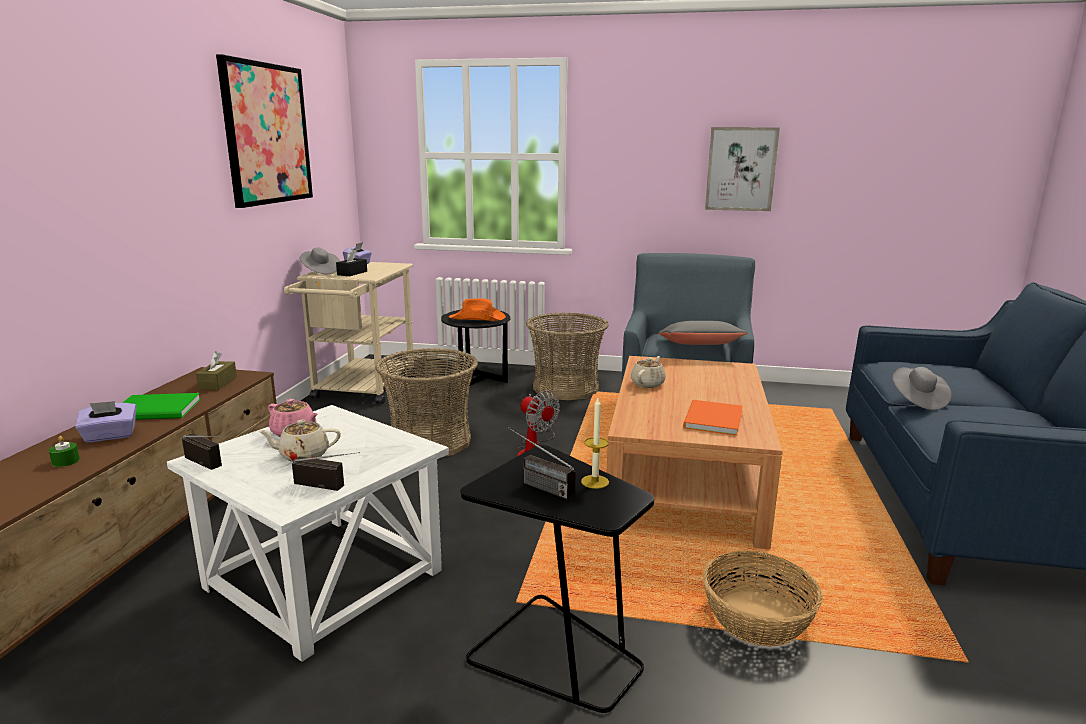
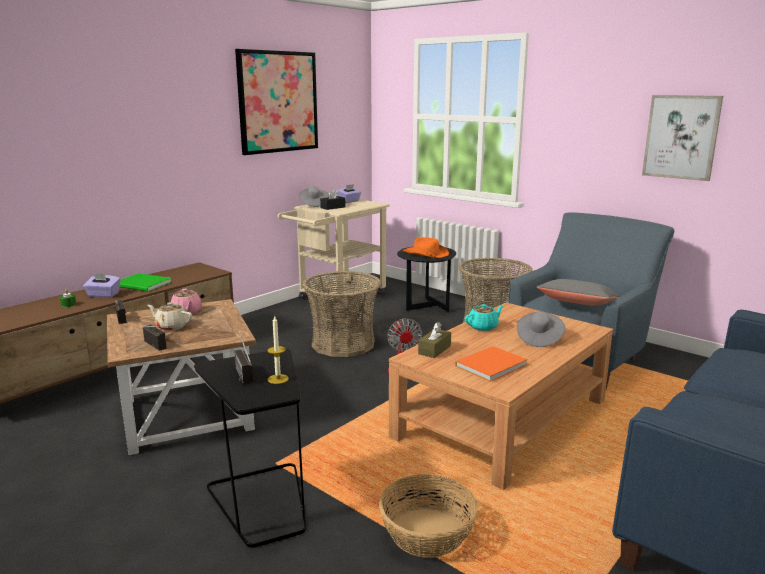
camera: 30 degrees right, 0 degrees up
(218, 383) = (193, 274): brown tissue box -> brown tissue box (434, 350)
(320, 579) = (185, 413): white side table -> brown side table
(648, 383) = (483, 327): beige teapot -> turquoise teapot
(917, 400) = (701, 390): grey hat -> grey hat (539, 339)

